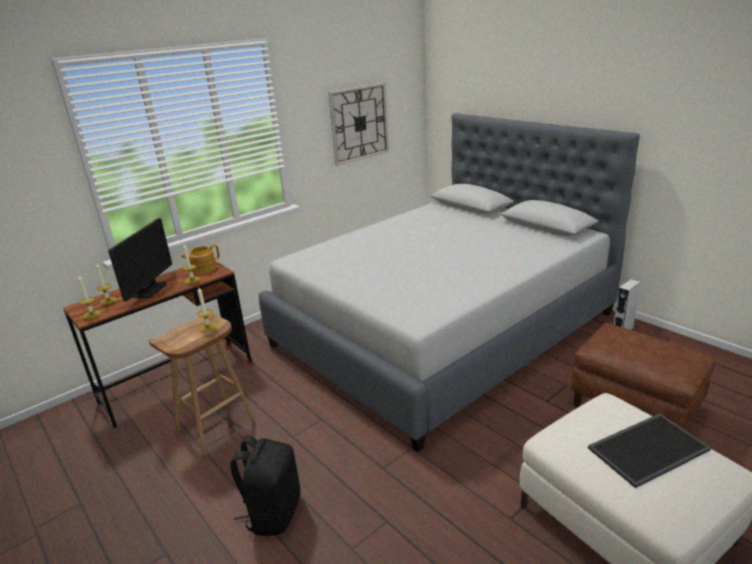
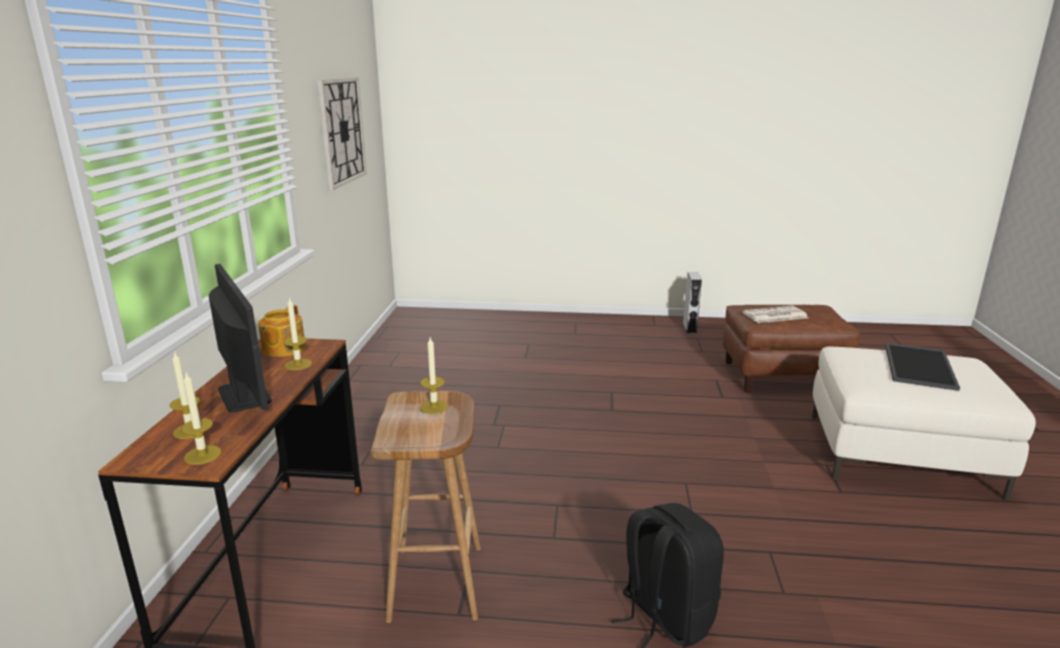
camera: 45 degrees left, 5 degrees down
(443, 329) = (542, 375): grey bed -> none
(621, 347) = (774, 315): none -> newspaper

